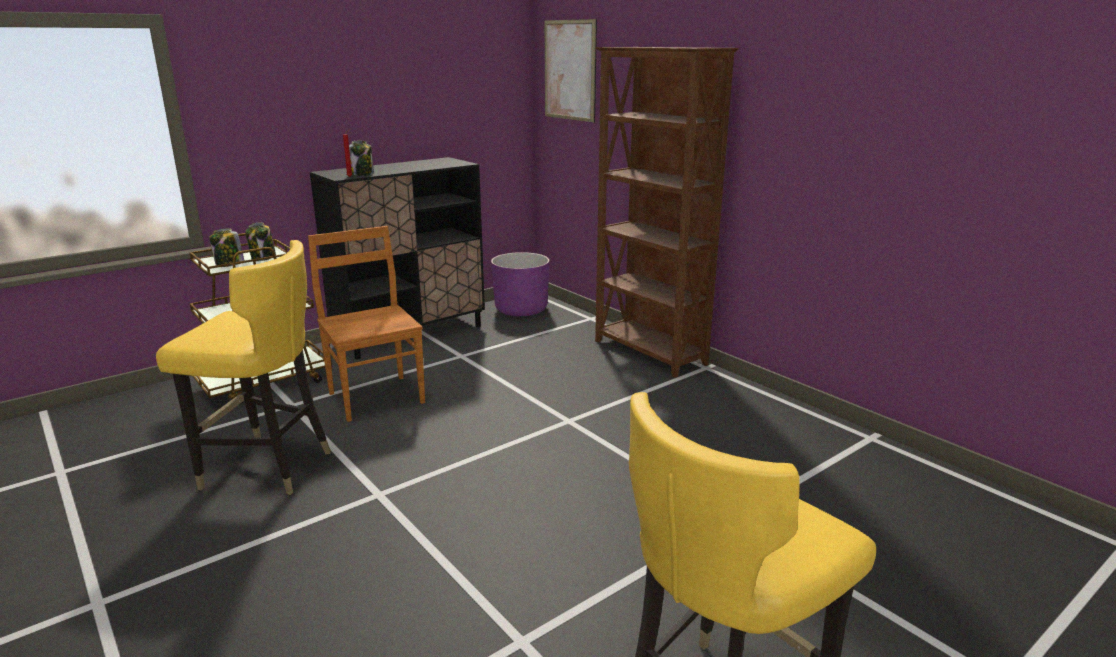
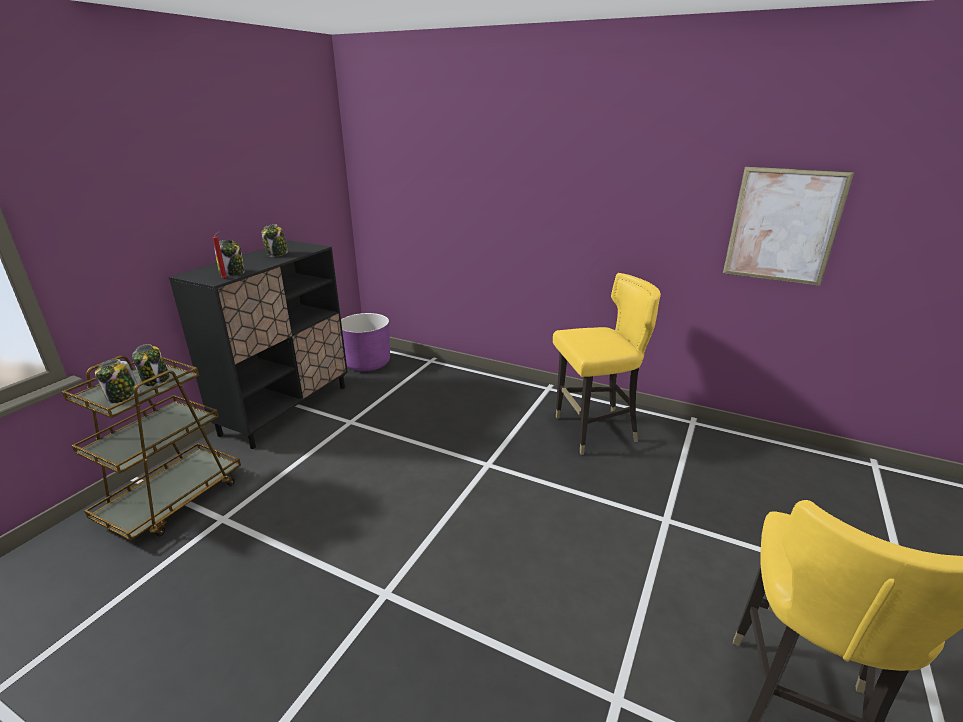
camera: 25 degrees left, 5 degrees up
(266, 467) = (249, 602): yellow chair -> yellow chair (594, 431)
(375, 397) = (303, 486): brown chair -> none
(419, 165) = (277, 254): none -> jar
(569, 70) = (388, 152): picture -> picture (783, 226)
(649, 353) = (499, 384): brown bookcase -> none

